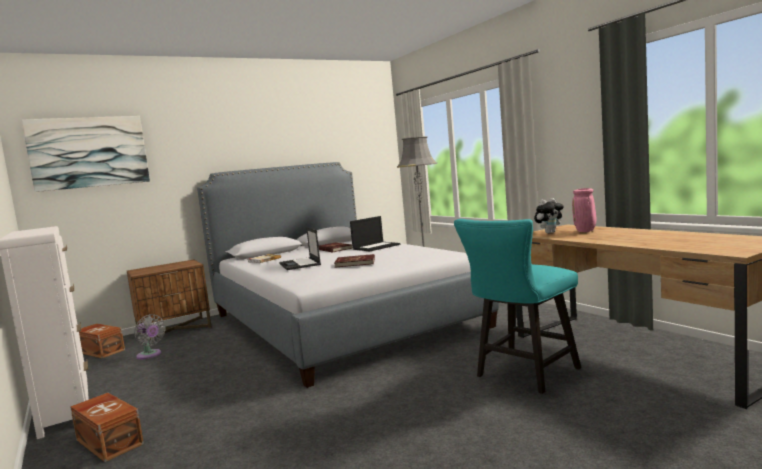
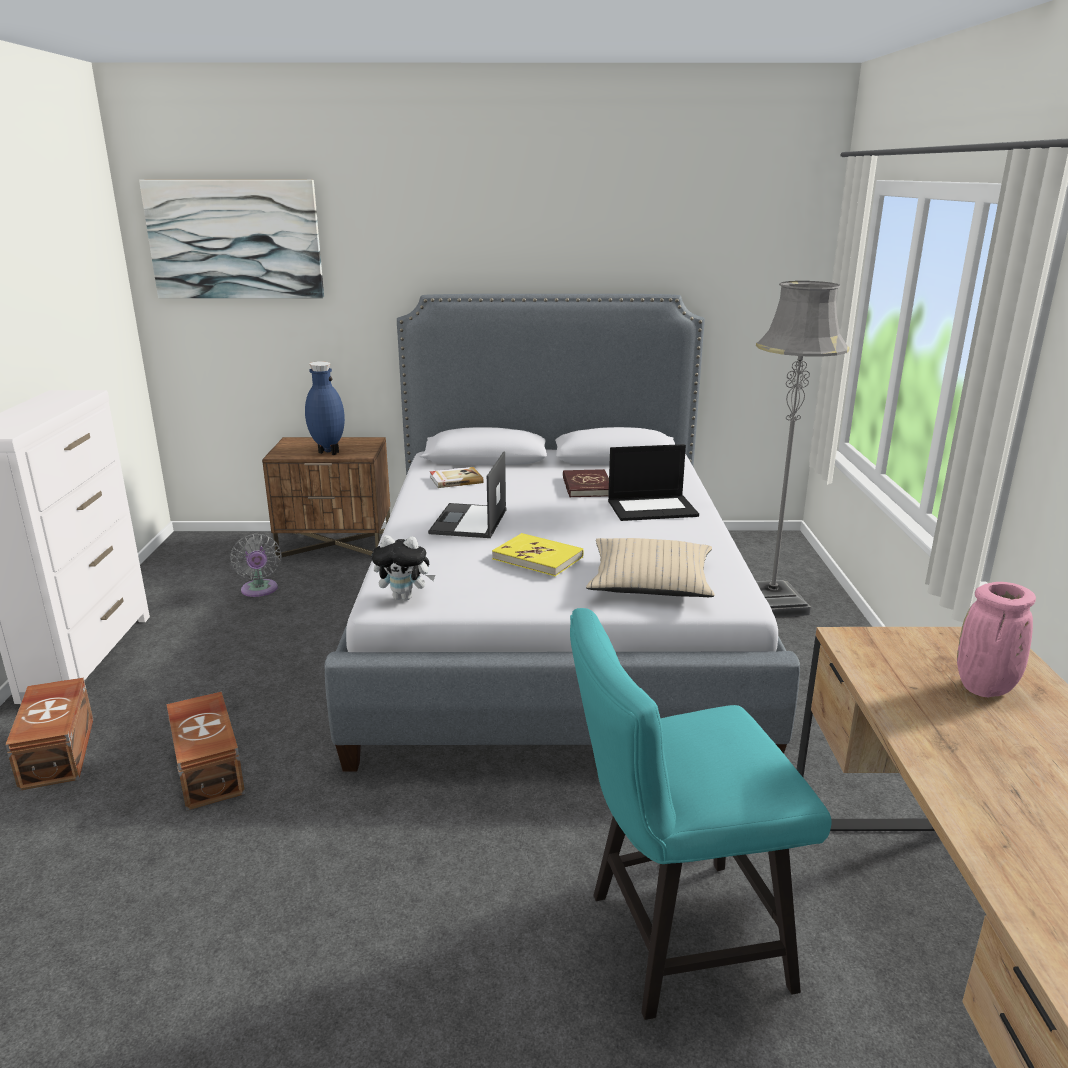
camera: 30 degrees right, 15 degrees up
(101, 351) = (225, 554): brown storage box -> brown storage box (210, 768)
(169, 268) = (327, 452): none -> blue vase
(355, 263) = (538, 558): red book -> yellow book
(414, 258) = (650, 582): none -> beige pillow
(549, 232) = (904, 653): plush toy -> plush toy (405, 597)

